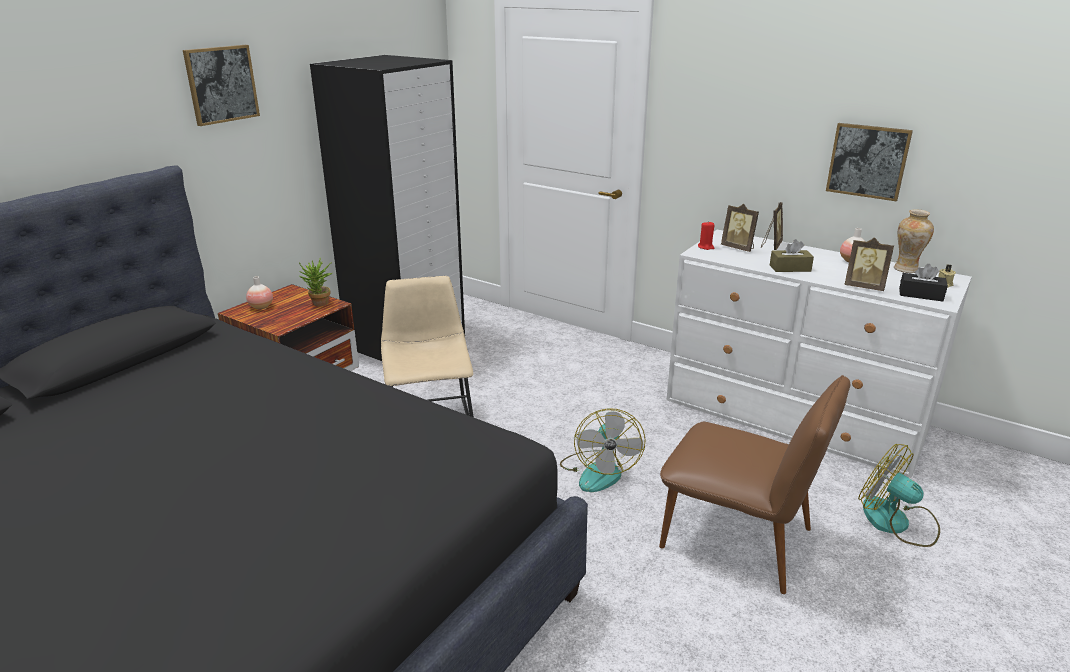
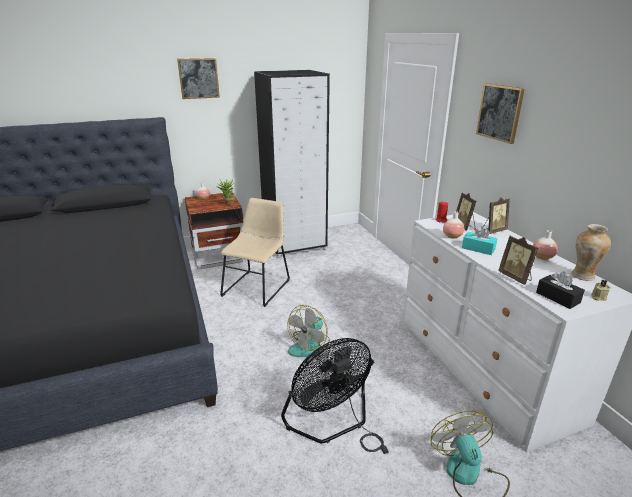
camera: 35 degrees right, 0 degrees up
(736, 538) = (339, 423): brown chair -> black fan
(746, 262) = (452, 236): none -> vase
(790, 268) = (478, 248): brown tissue box -> turquoise tissue box
(868, 161) = (576, 175): picture -> picture (500, 112)

